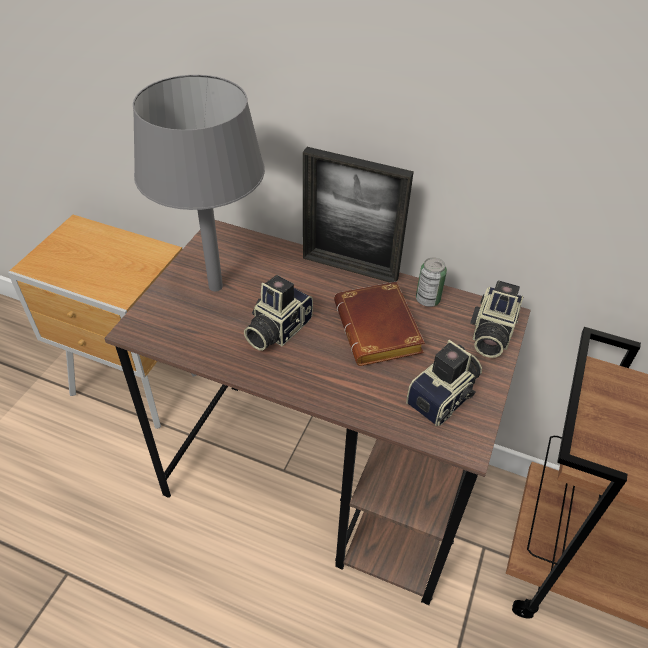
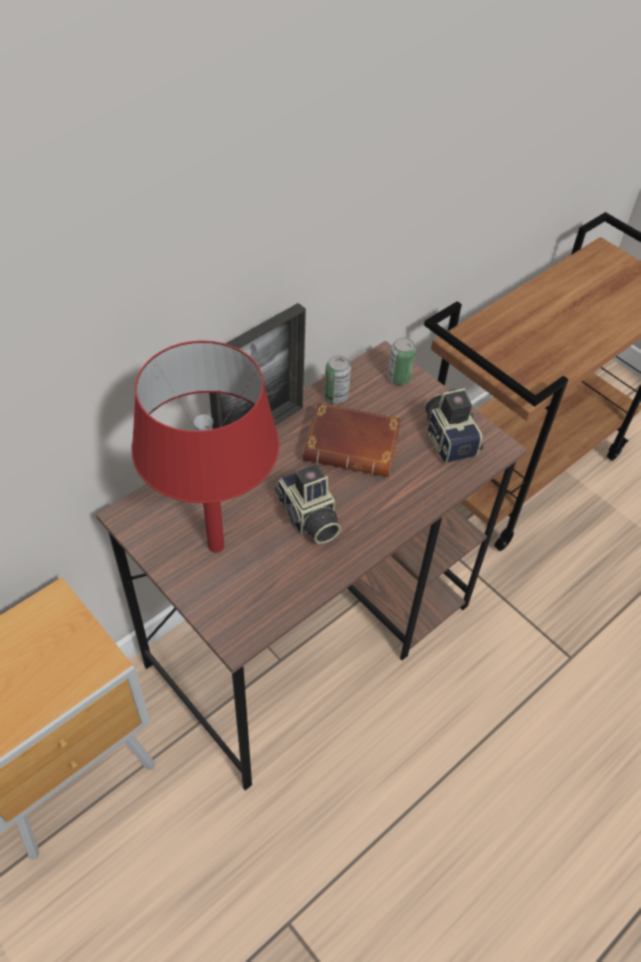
camera: 65 degrees left, 5 degrees up
(215, 286) = (215, 546): grey table lamp -> red table lamp
(490, 334) = (399, 378): camera -> can

